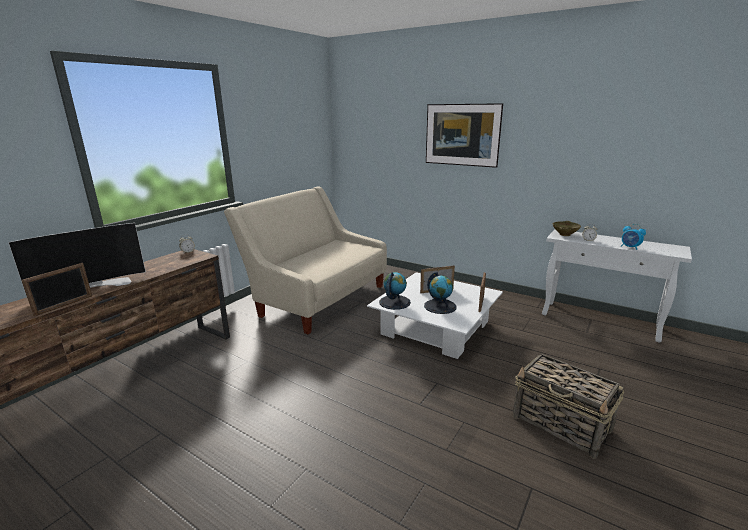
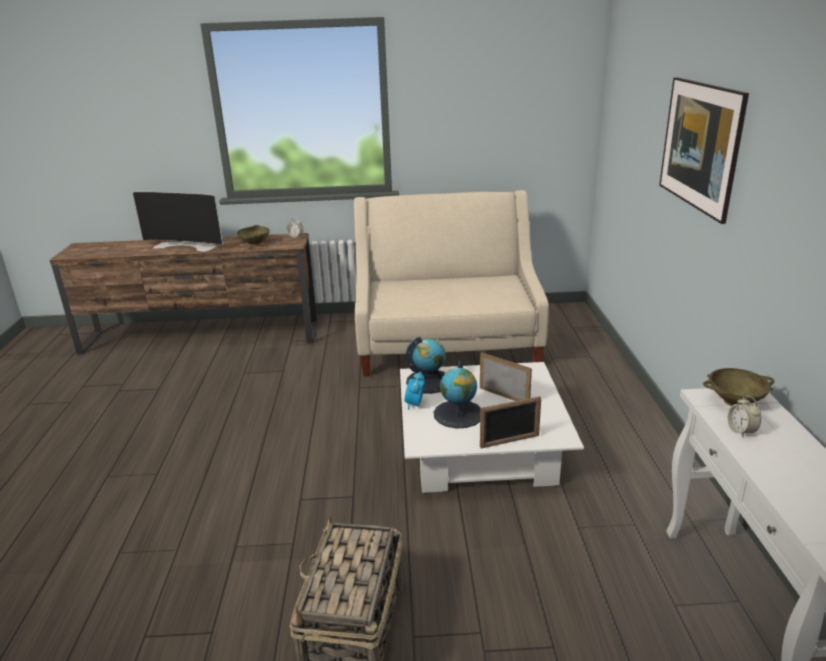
camera: 55 degrees right, 5 degrees up
(64, 305) = (148, 254): picture frame -> none
(163, 265) = (254, 243): none -> beige bowl
(630, 247) = (776, 485): alarm clock -> alarm clock (415, 404)

